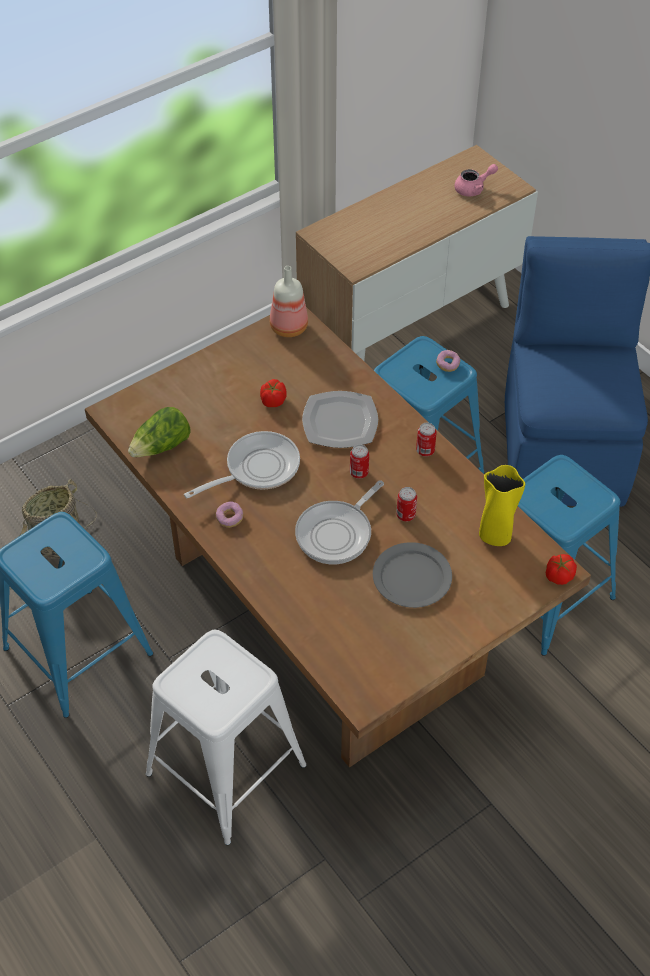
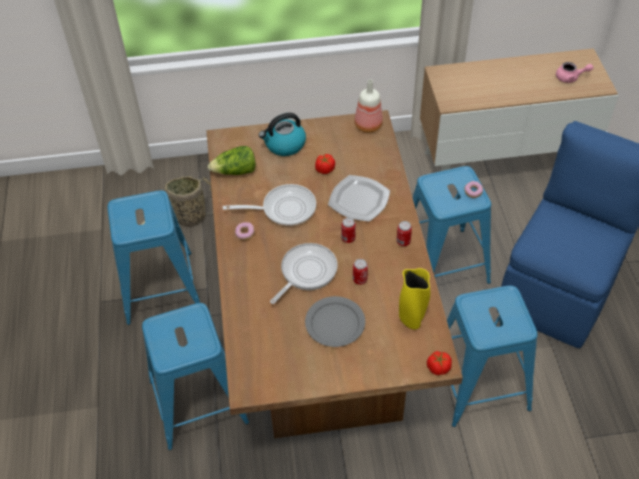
camera: 30 degrees right, 0 degrees up
(201, 389) = (284, 145): none -> kettle
(227, 769) = (199, 402): white stool -> blue stool
(337, 533) = (306, 272): frying pan -> frying pan turned 150 degrees clockwise

